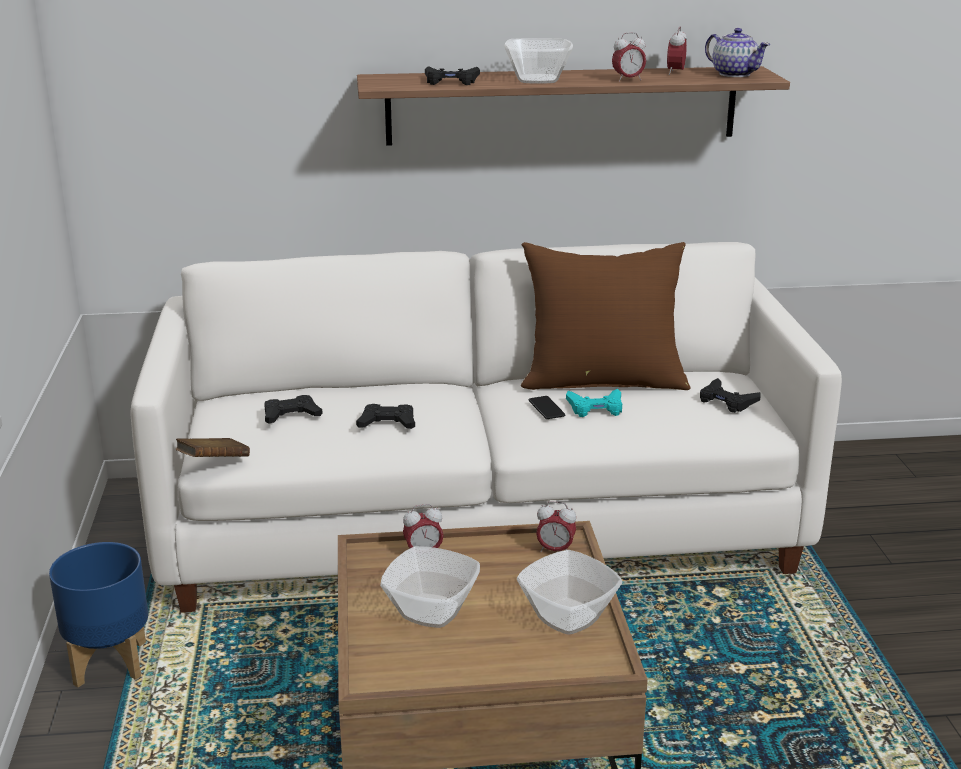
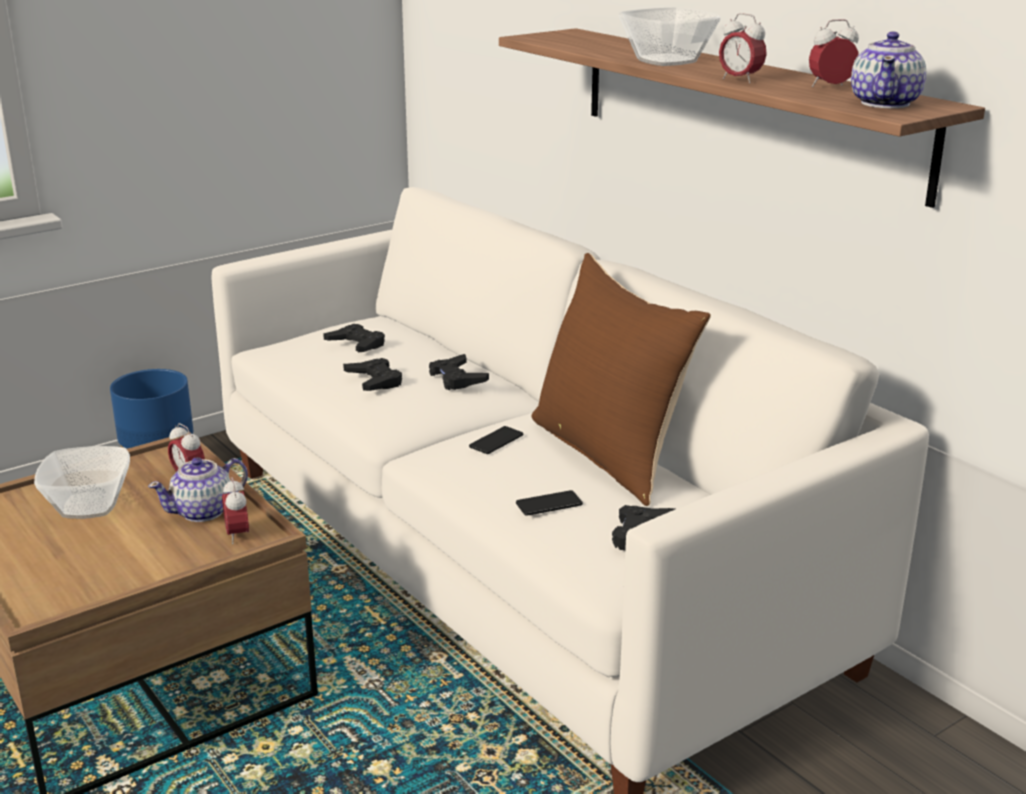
camera: 60 degrees right, 0 degrees up
(214, 463) = (258, 349): brown book -> none
(451, 81) = (597, 46): black game controller -> black game controller (456, 378)
(499, 558) = (203, 511): none -> teapot
(569, 617) = (113, 573): bowl -> none
(596, 408) = (527, 465): turquoise game controller -> none
(660, 416) = (549, 504): none -> phone

